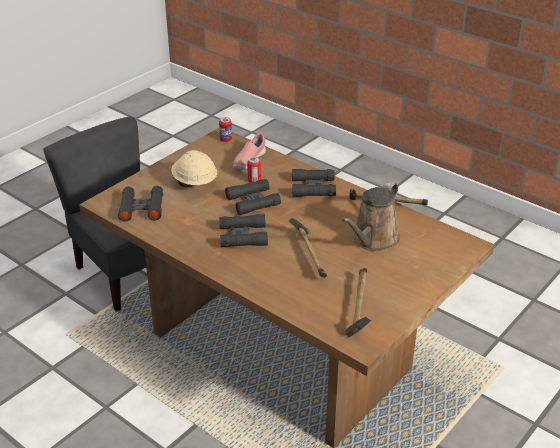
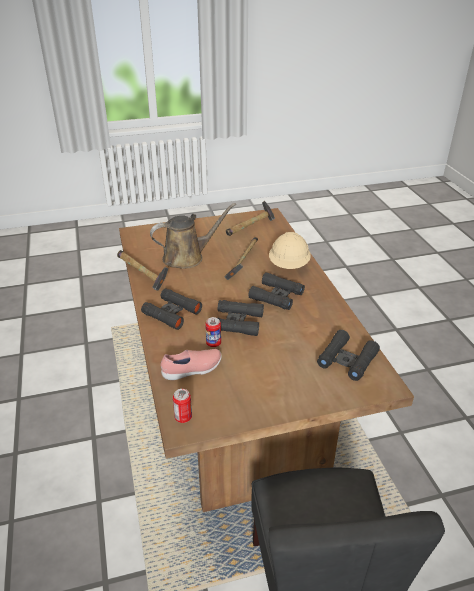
camera: 145 degrees left, 0 degrees up
(194, 183) = (273, 367): beige hard hat -> beige hard hat (289, 266)

